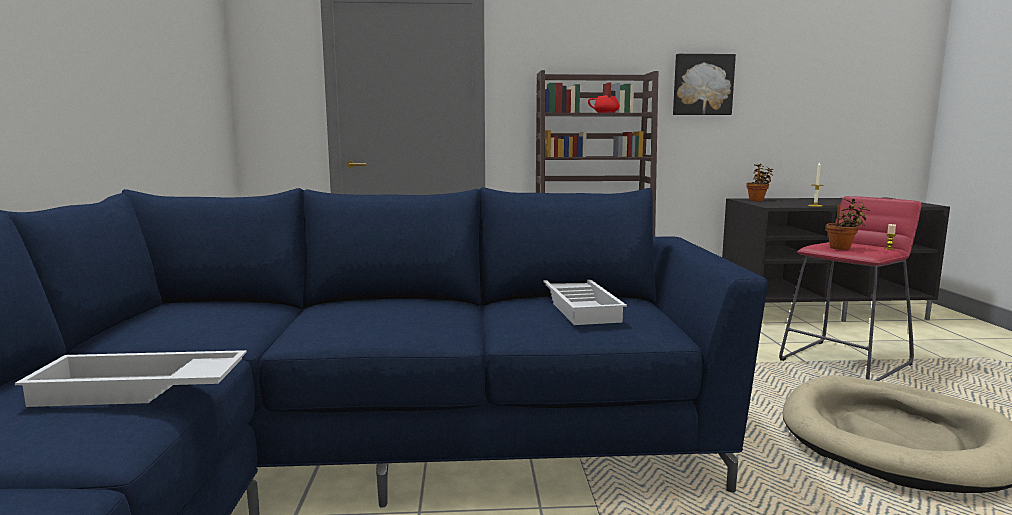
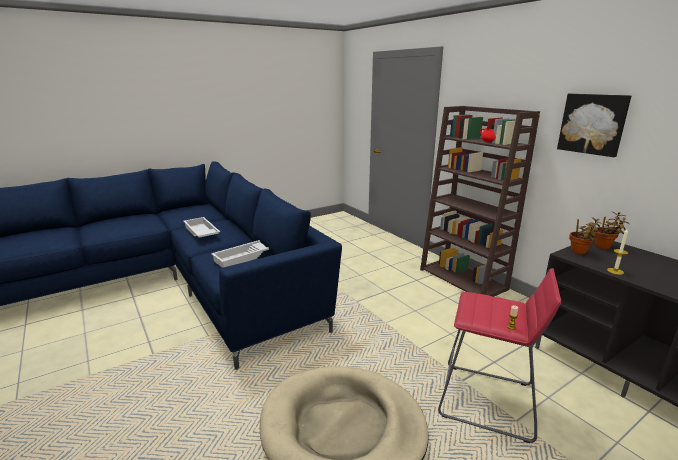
camera: 60 degrees right, 10 degrees up
(138, 390) = (122, 227): white tray -> white tray (200, 232)
(842, 248) = (477, 306): potted plant -> potted plant (579, 252)

